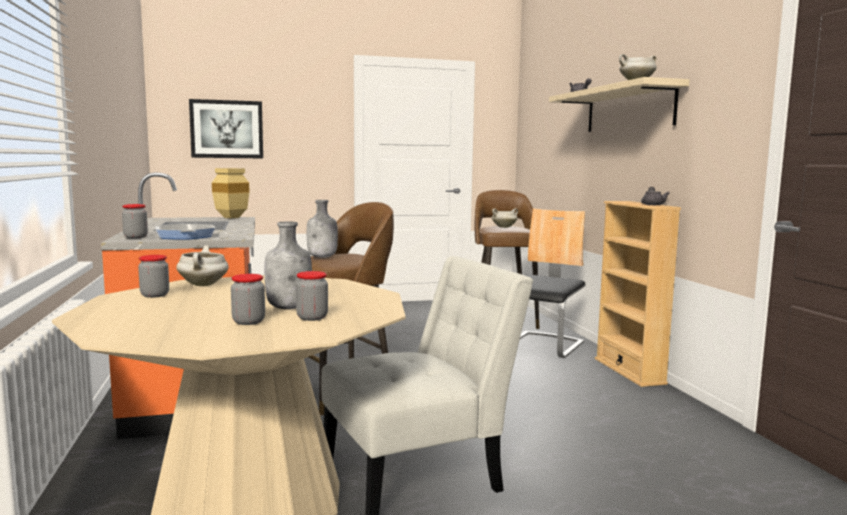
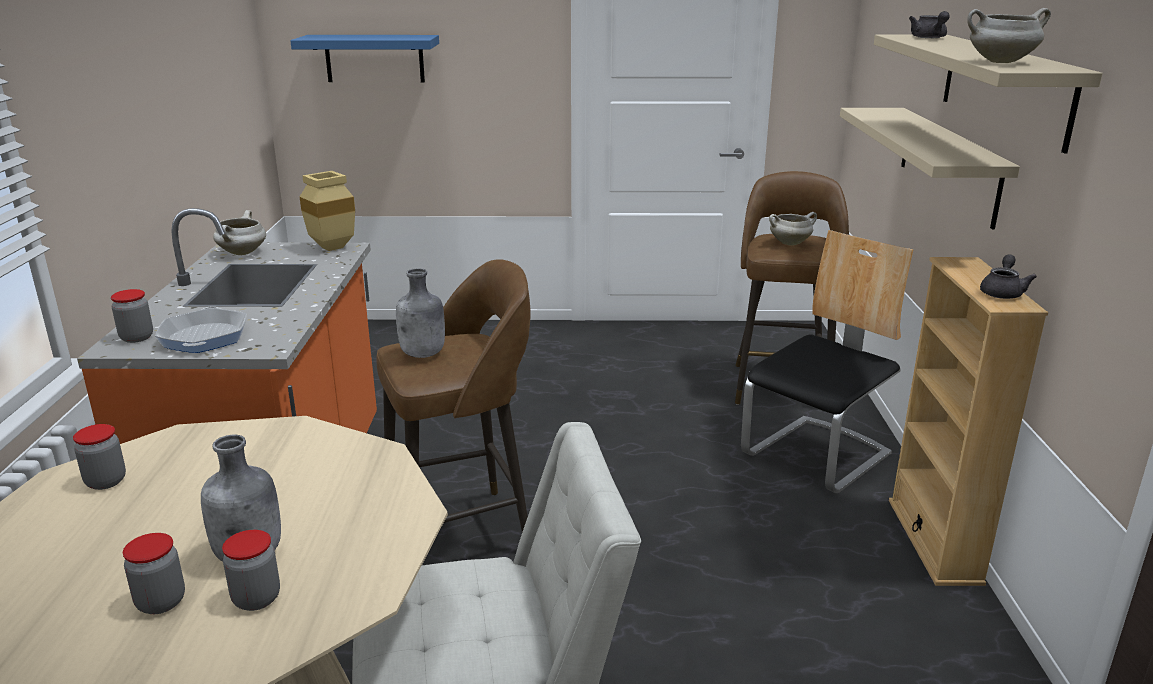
camera: 15 degrees right, 15 degrees up
(204, 285) = (192, 449): white cooking pot -> white cooking pot (242, 253)
(227, 129) = (374, 58): picture -> blue shelf
(597, 162) = (948, 163): none -> beige shelf

